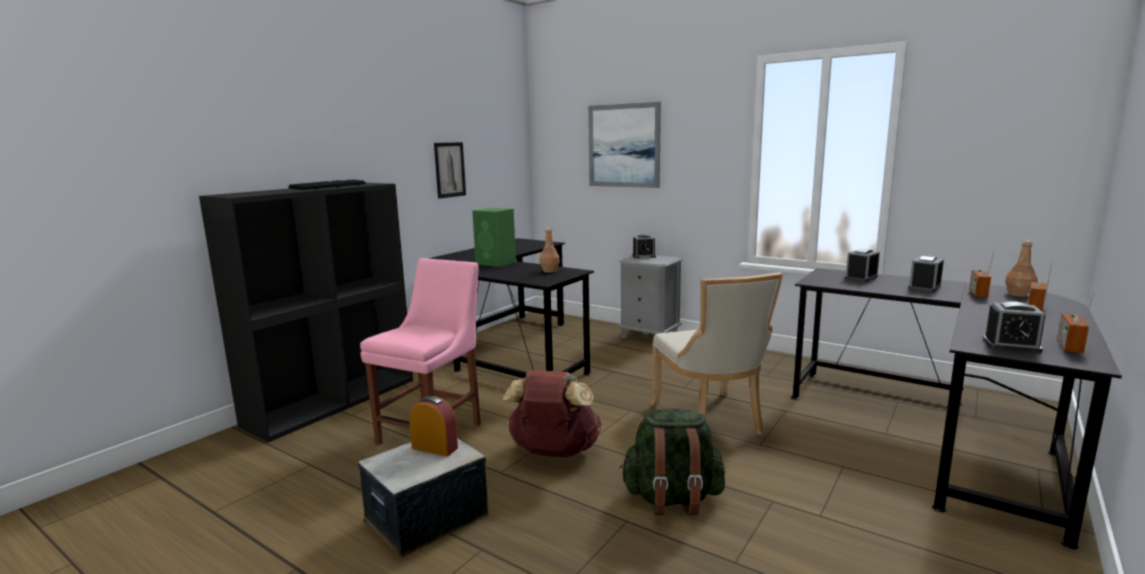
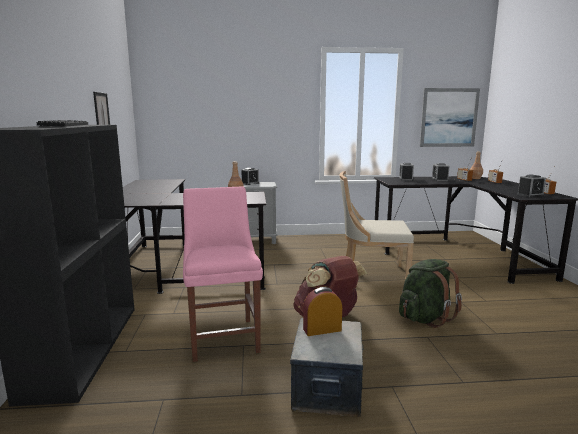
camera: 40 degrees left, 0 degrees up
(496, 263) = (177, 195): green speaker -> none
(623, 146) = (224, 103): picture -> picture (449, 117)
(710, 420) = (371, 275): beige chair -> beige chair turned 150 degrees clockwise

